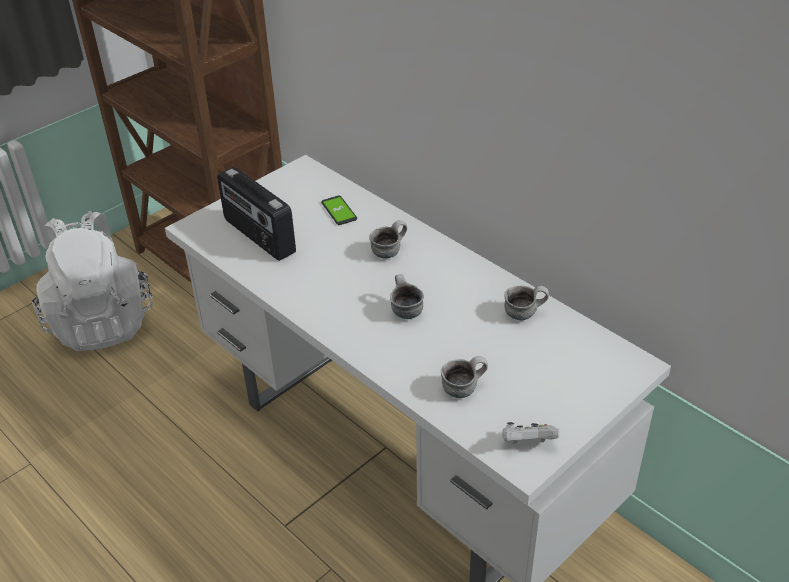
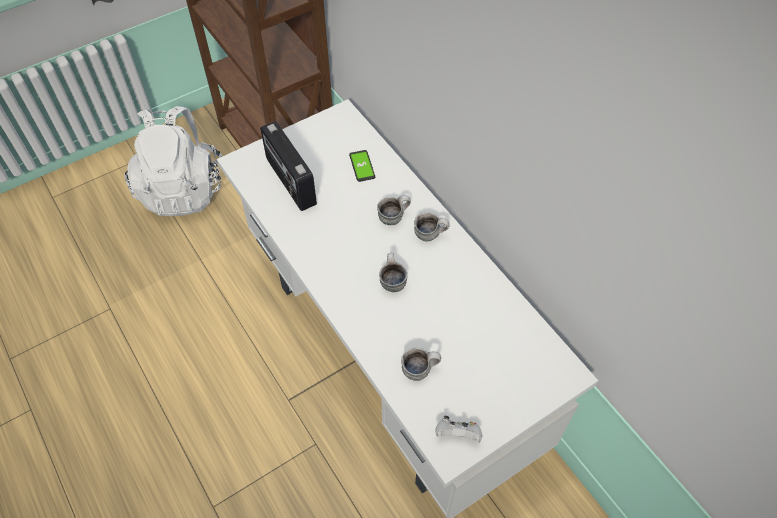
camera: 10 degrees right, 15 degrees up
(524, 313) = (490, 302): mug -> mug (430, 234)

